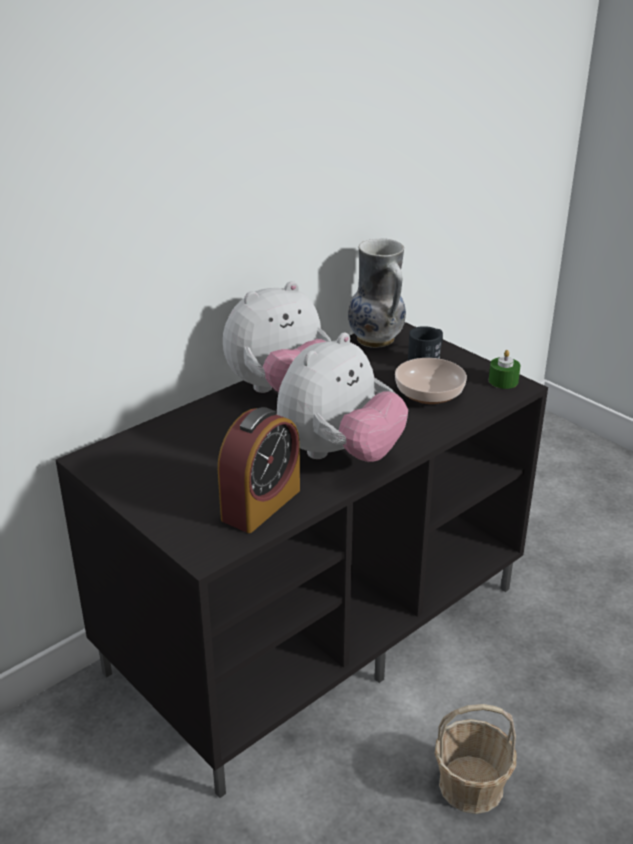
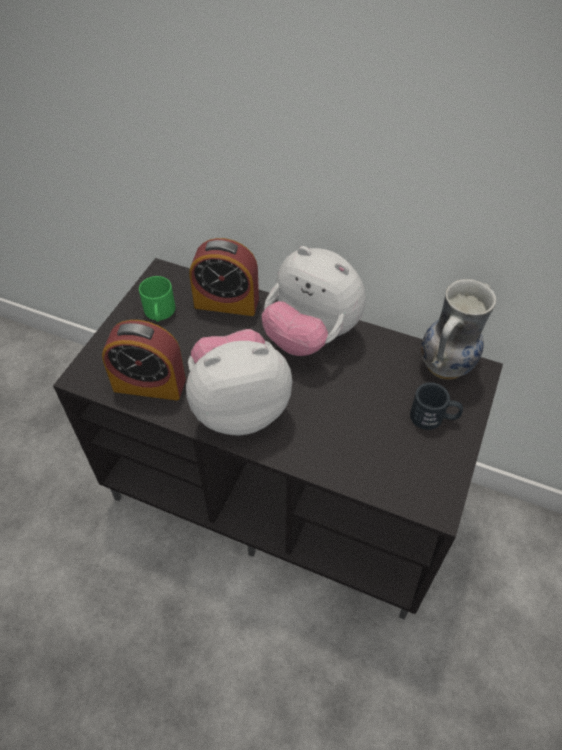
camera: 65 degrees right, 20 degrees up
(156, 474) = (160, 313): none -> green mug
(185, 428) = (226, 302): none -> alarm clock
(339, 454) = (239, 407): plush toy -> plush toy turned 150 degrees clockwise
(429, 394) = (373, 438): bowl -> none
(471, 786) = (179, 654): basket -> none
(503, 381) = (439, 492): green candle -> none

